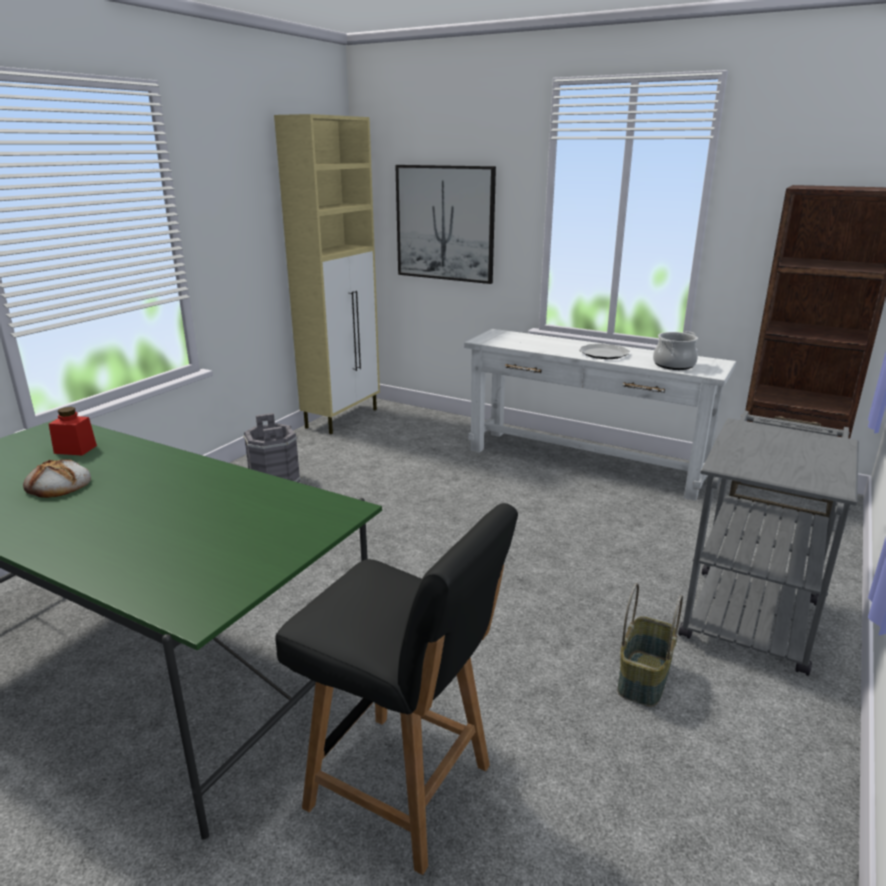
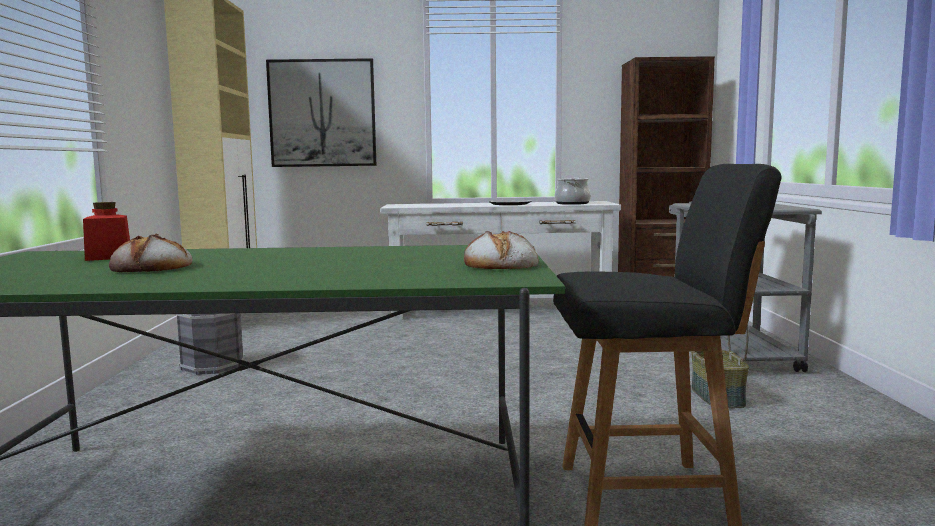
camera: 30 degrees left, 15 degrees down
(251, 564) = (499, 264): none -> bread

